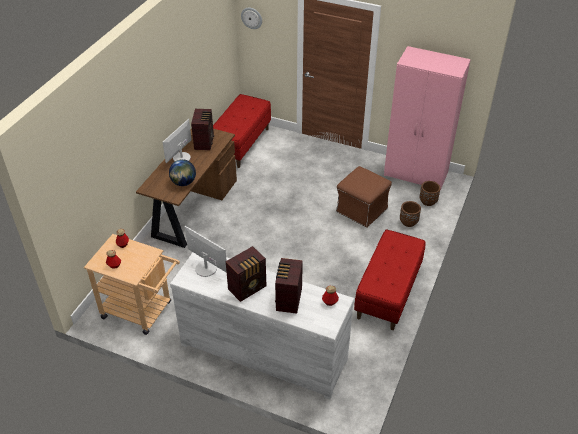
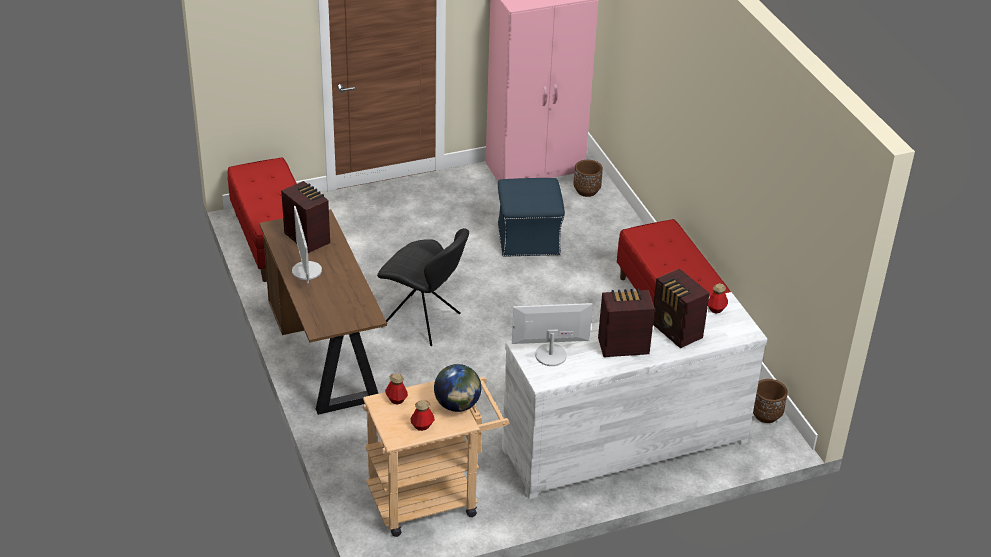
camera: 45 degrees left, 5 degrees down
(183, 183) = (355, 296): globe -> globe (457, 405)
(248, 288) = (622, 346): radio -> radio turned 105 degrees counterclockwise
(252, 18) = (239, 32): wall clock -> none
(254, 221) = (423, 321): none -> black chair
(361, 209) = (528, 239): brown ottoman -> blue ottoman
(408, 222) = (595, 224): brown planter -> brown planter (766, 415)

